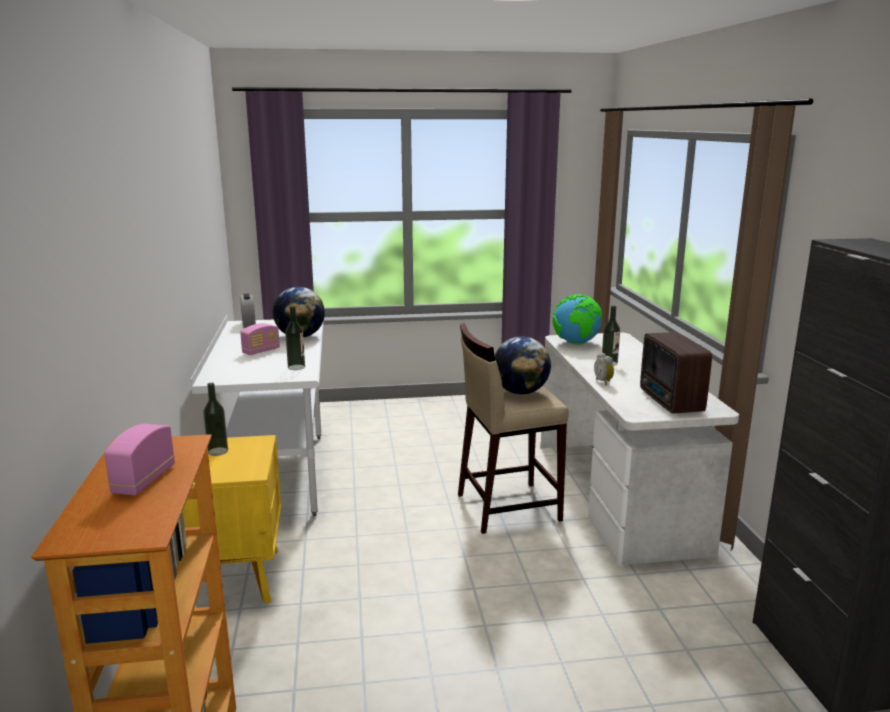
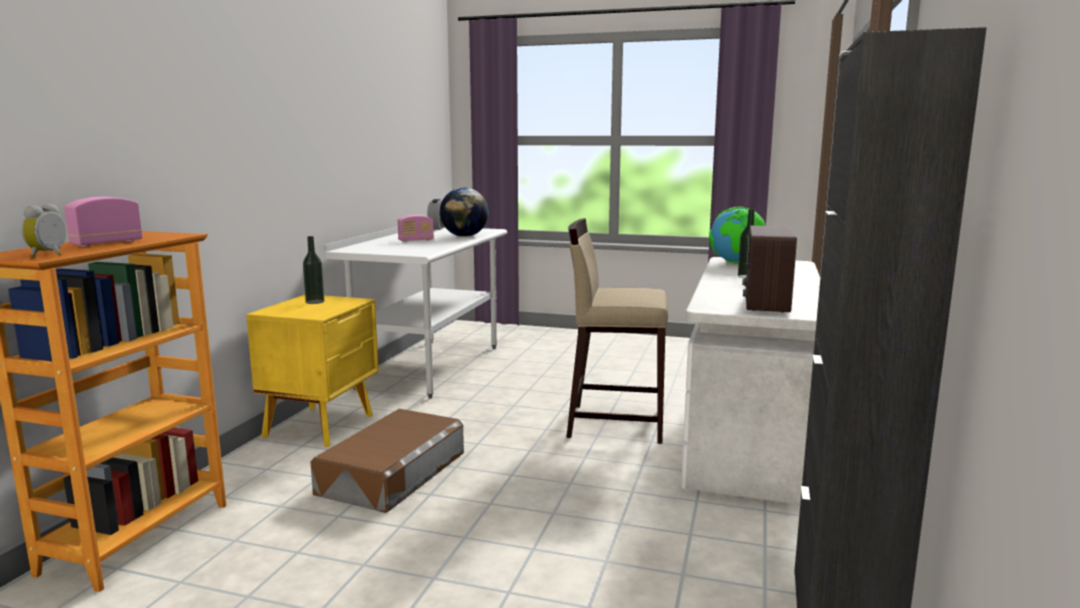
camera: 25 degrees right, 5 degrees down
(296, 367) = (425, 249): bottle -> none
(365, 616) = (392, 472): none -> brown storage box
(520, 392) = (628, 293): globe -> none
(604, 382) = (714, 286): alarm clock -> alarm clock (50, 255)

